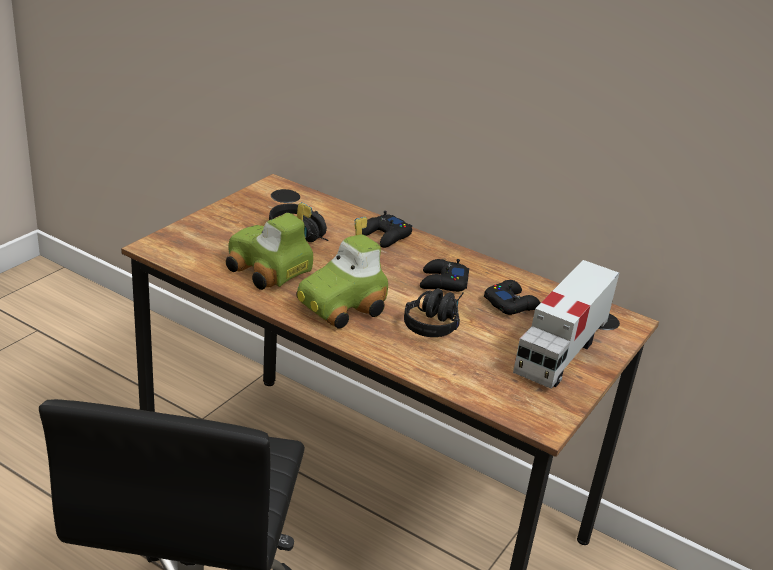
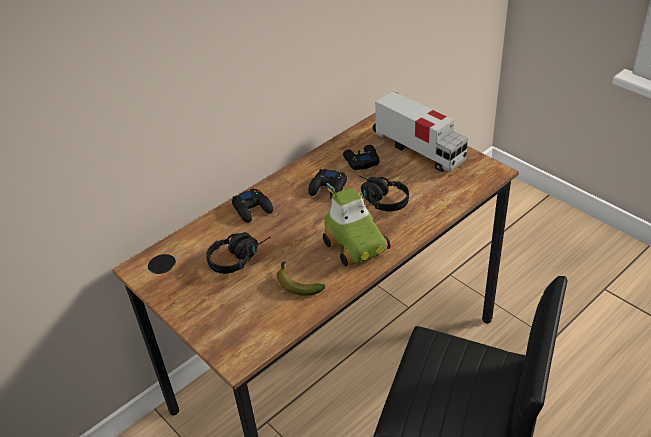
camera: 70 degrees left, 10 degrees up
(268, 271) = (296, 283): toy car -> banana

